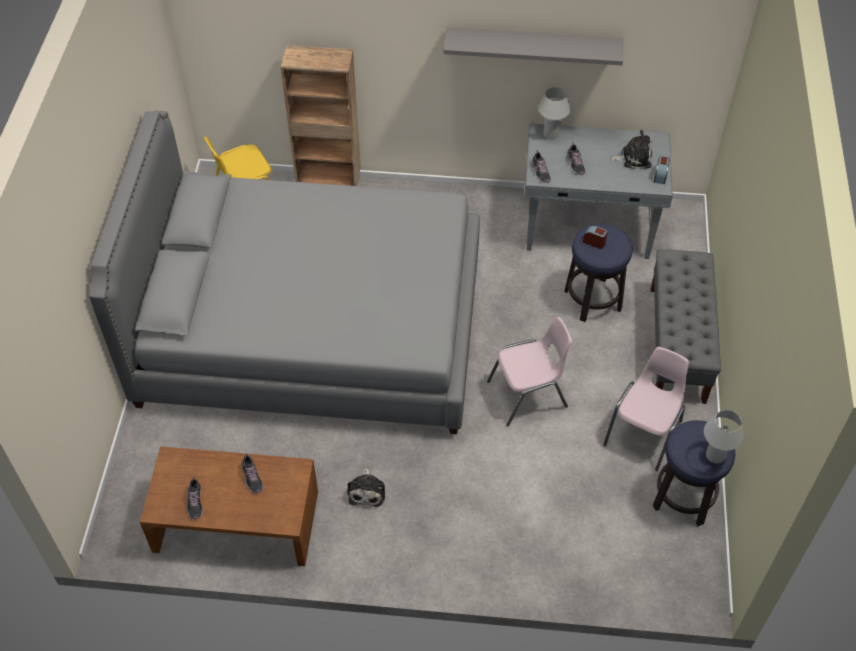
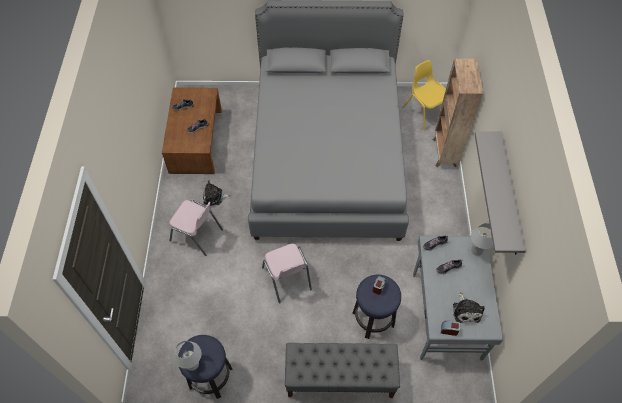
camera: 85 degrees right, 5 degrees up
(644, 433) = (261, 353): pink chair -> pink chair (197, 235)

